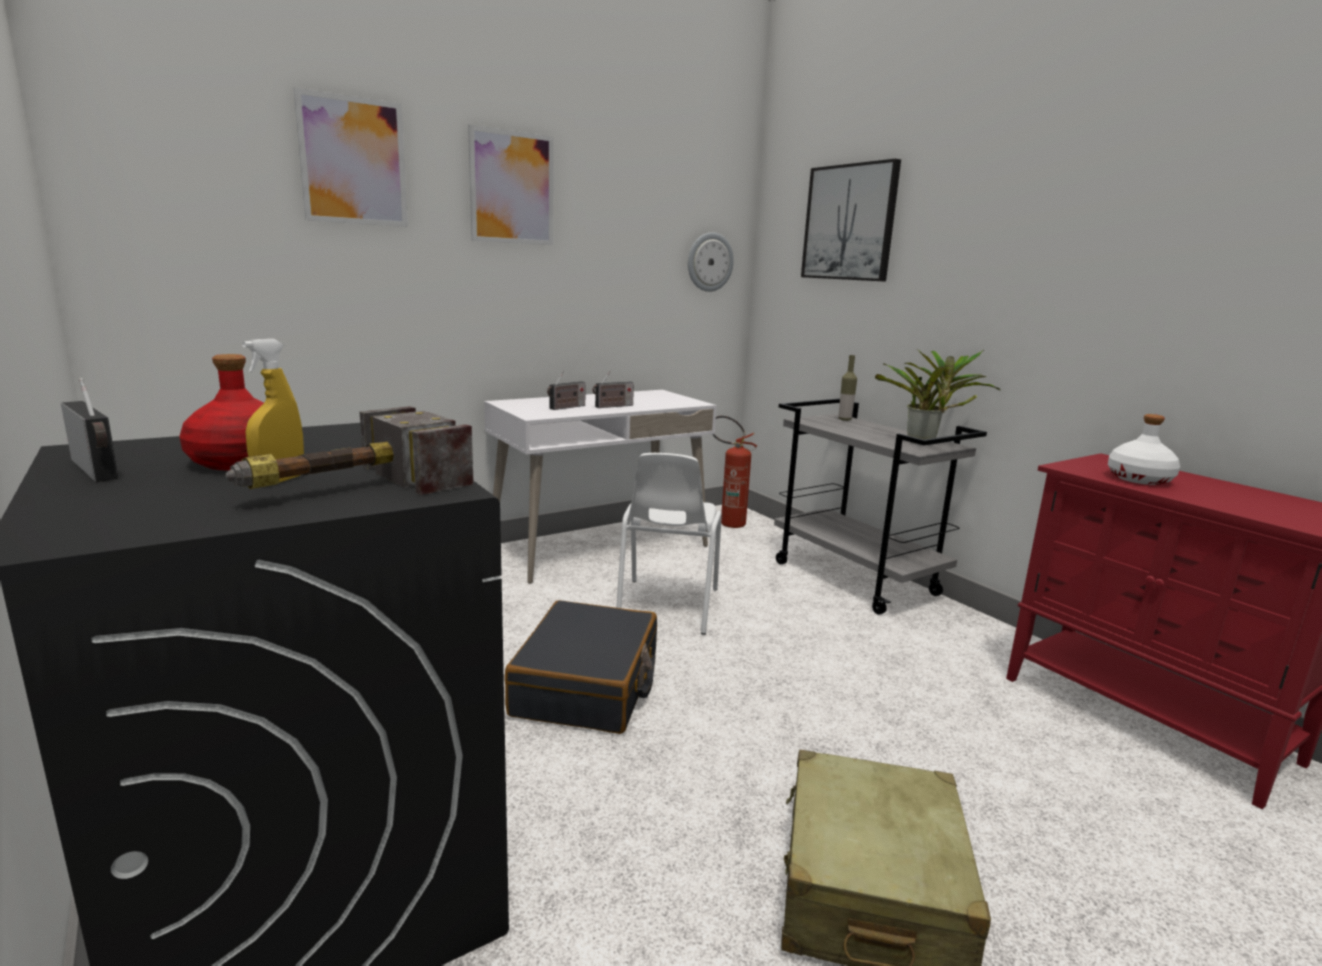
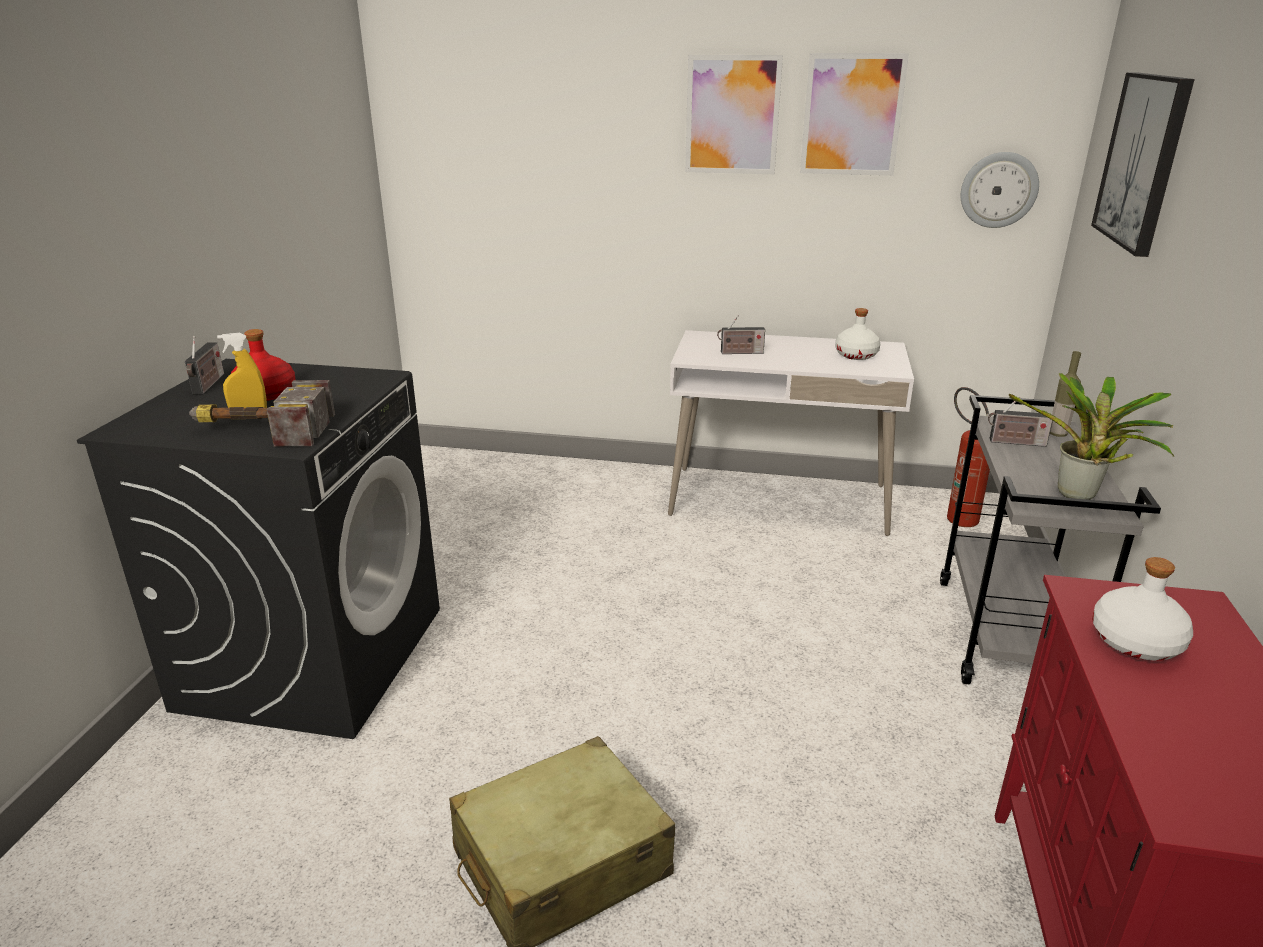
camera: 45 degrees right, 10 degrees up
(353, 161) = (580, 103): picture -> picture (852, 115)
(587, 685) = (594, 619): black suitcase -> none
(612, 406) = (788, 359): radio -> radio (1014, 442)
(651, 398) = (856, 355): none -> white bottle
(666, 606) = (751, 581): white chair -> none

